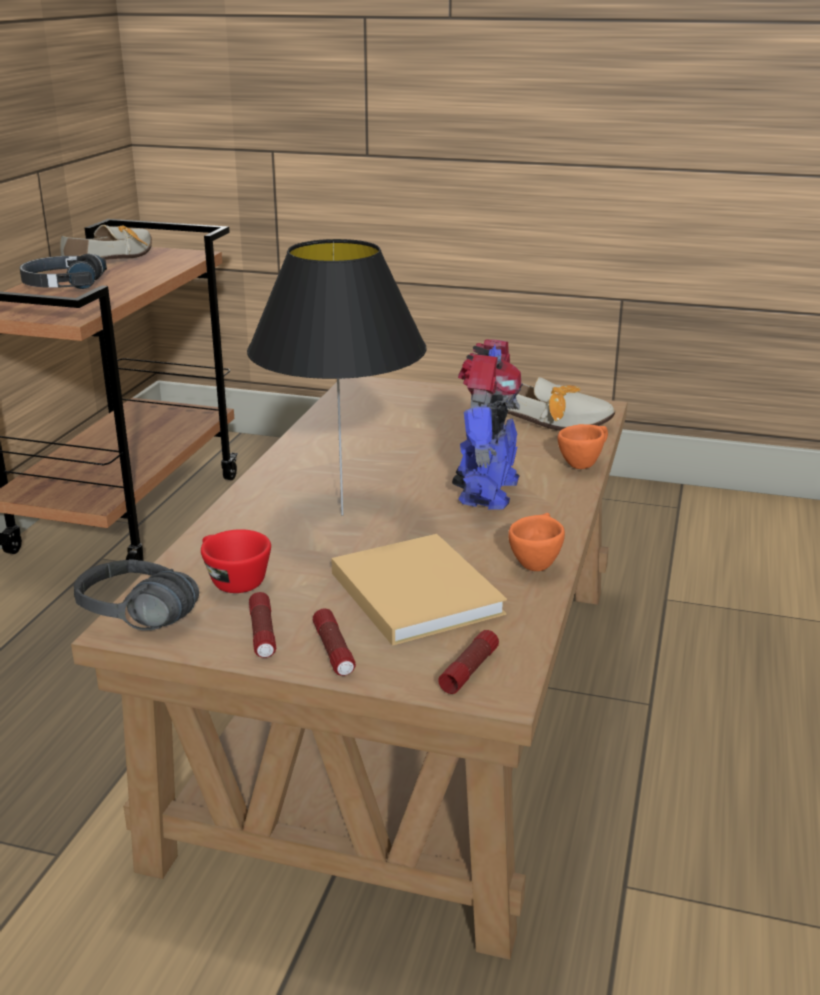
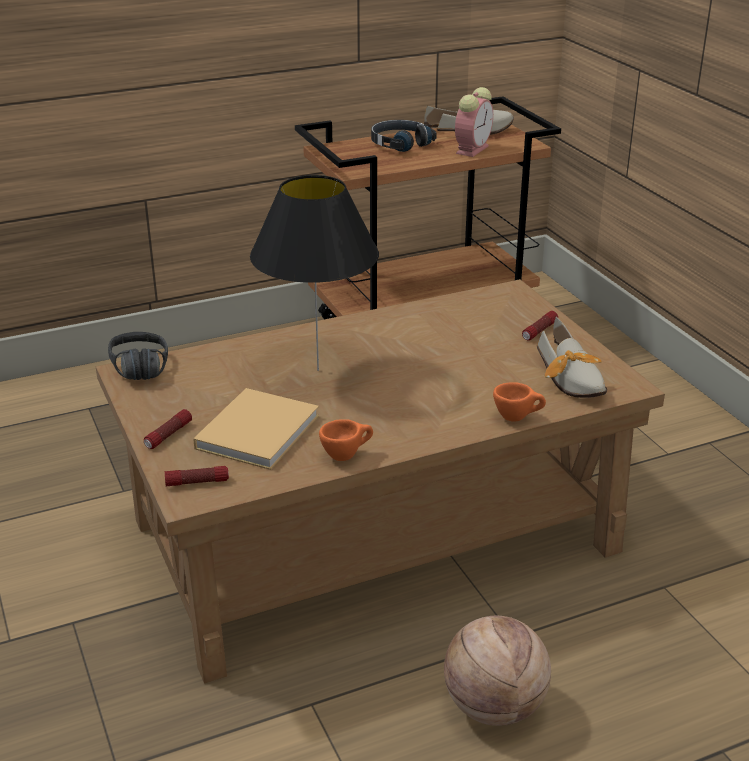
camera: 50 degrees right, 5 degrees up
(152, 270) = (472, 149): none -> alarm clock
(232, 580) = (202, 375): red cup -> none
(263, 634) = (161, 408): flashlight -> flashlight (539, 331)
(486, 492) = (418, 400): toy robot -> none
(735, 765) = (494, 707): none -> basketball

